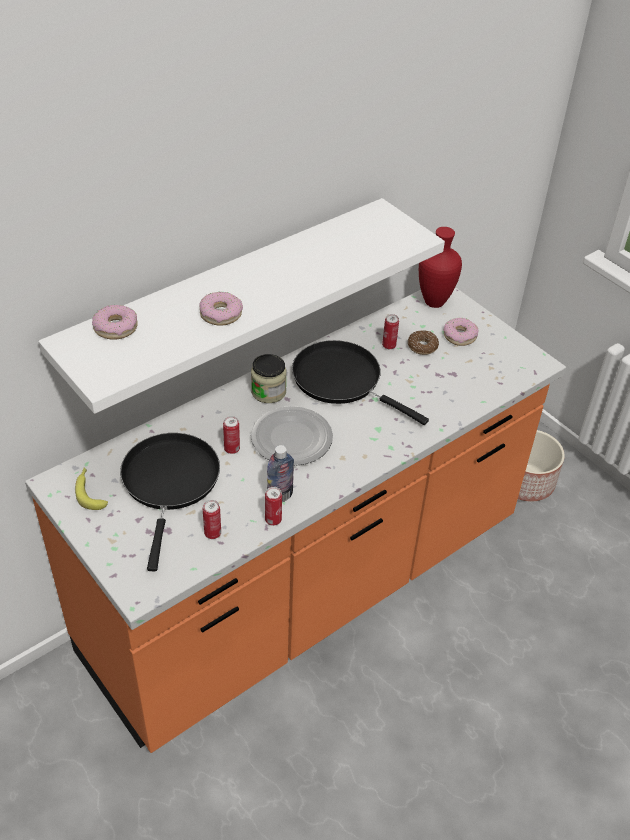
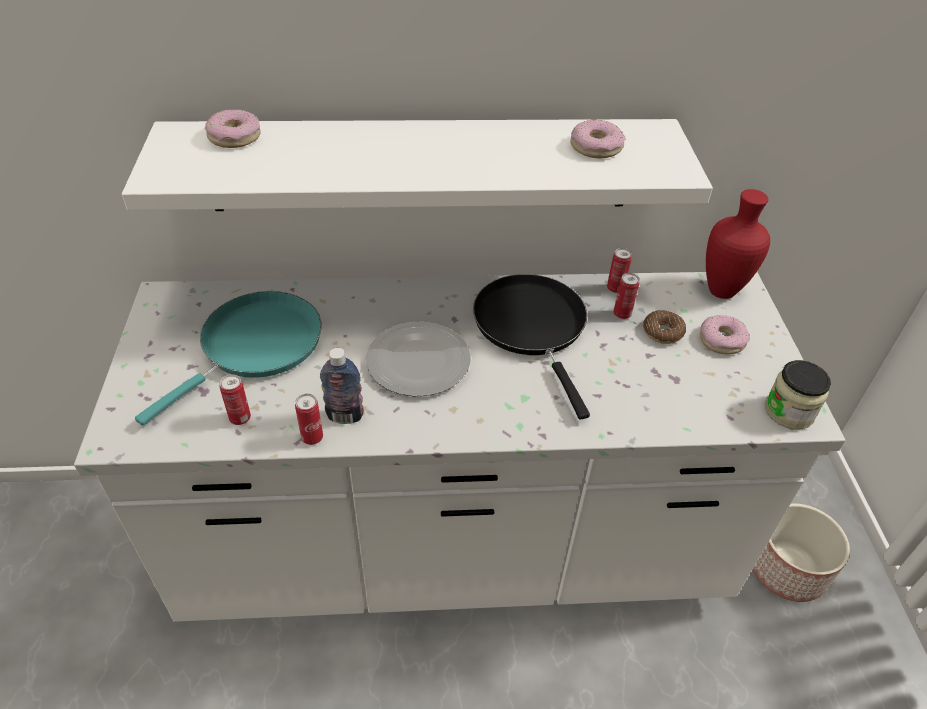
camera: 35 degrees right, 0 degrees up
(90, 491) = (180, 318): banana -> none
(170, 483) = (256, 346): black frying pan -> turquoise frying pan
(221, 314) = (352, 164): donut -> donut (596, 147)
(232, 449) = (347, 342): can -> can (615, 288)
(268, 392) = (442, 303): jar -> jar (789, 411)
(306, 589) = (456, 550): orange counter -> white counter

